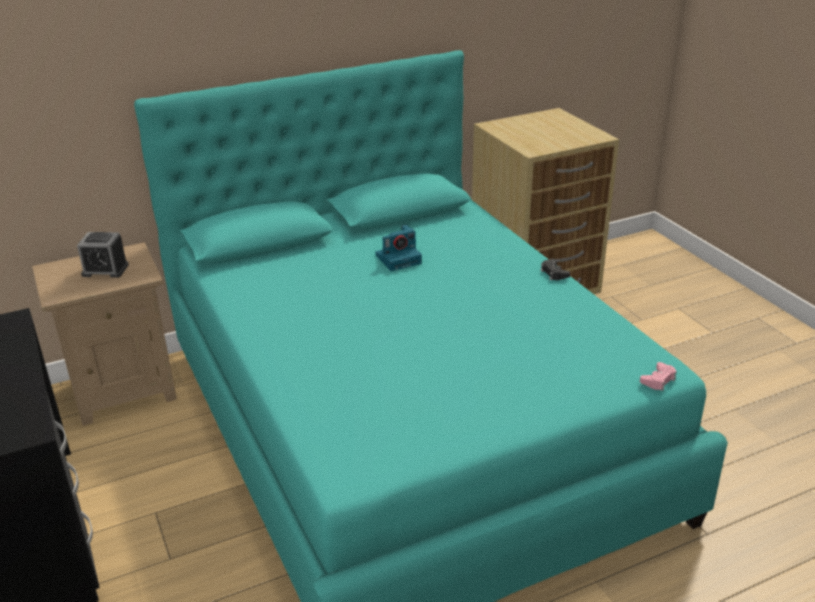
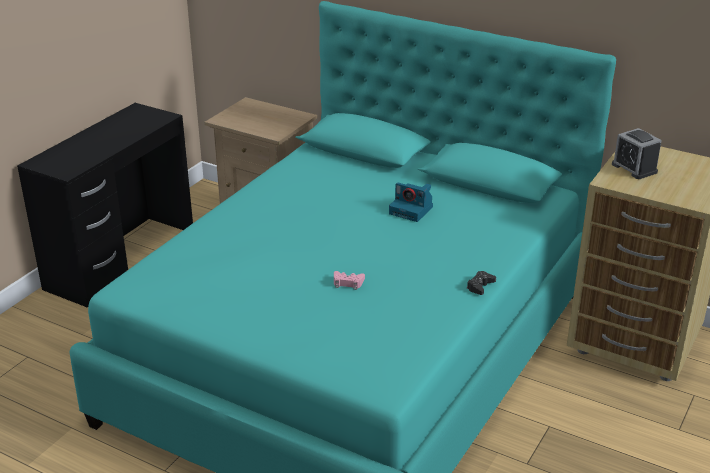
camera: 55 degrees right, 0 degrees up
(105, 270) = (267, 119): alarm clock -> alarm clock (634, 168)
(658, 380) = (365, 387): pink game controller -> pink game controller (348, 283)

